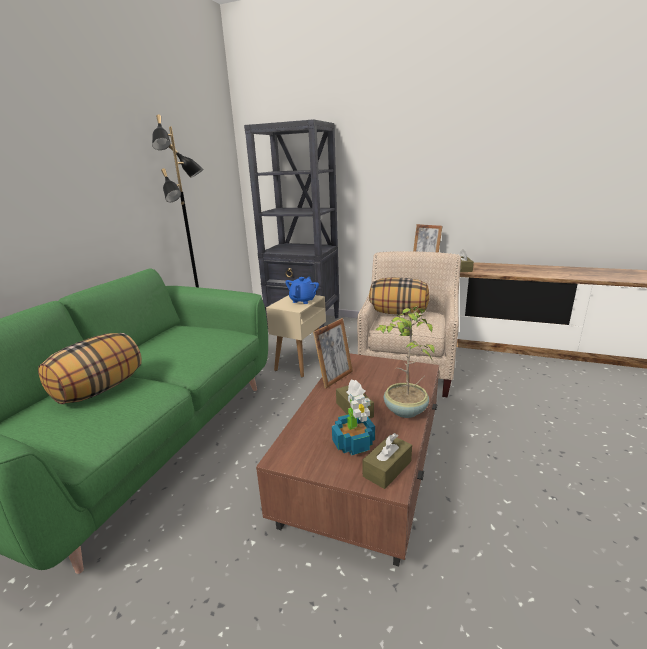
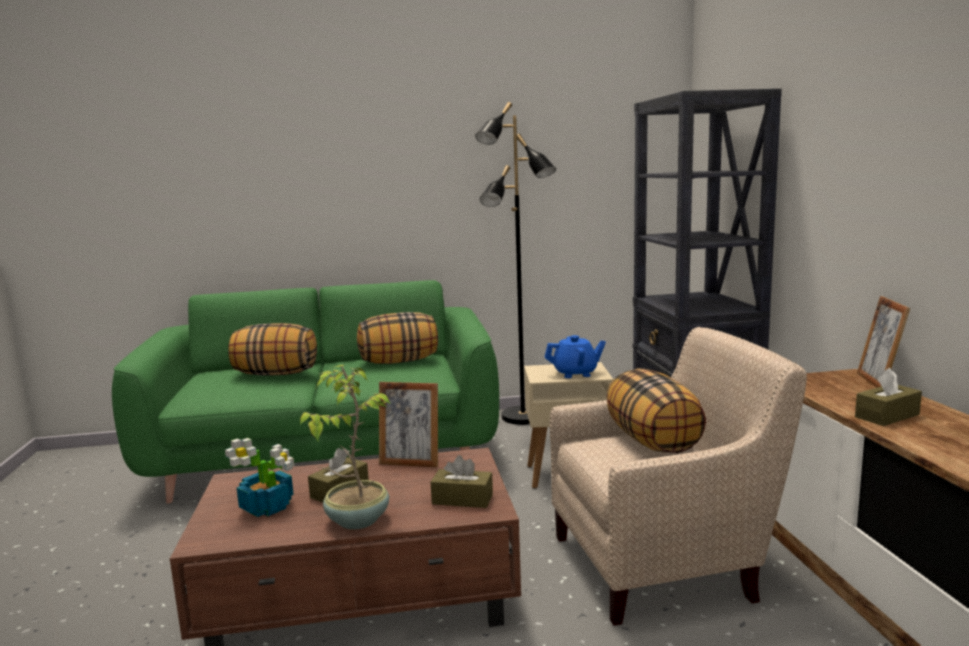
camera: 60 degrees right, 10 degrees down
(175, 337) = (399, 361): none -> pillow
(387, 469) = (227, 535): brown tissue box -> brown tissue box (462, 499)

